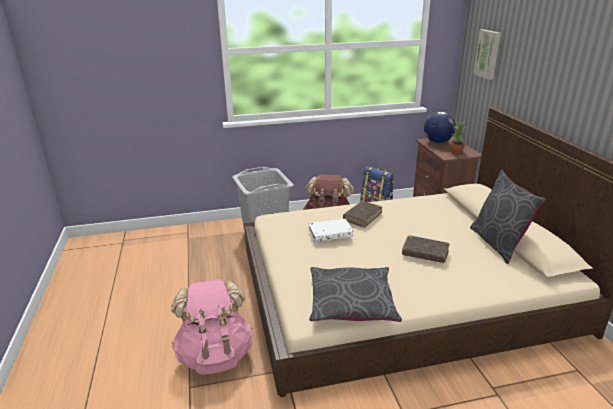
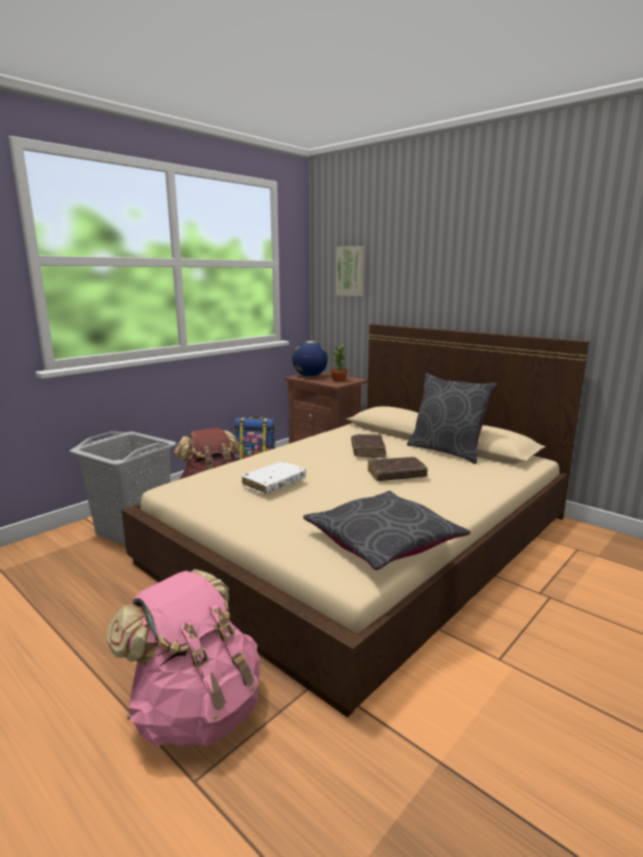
camera: 35 degrees left, 10 degrees down
(362, 217) = (290, 460): brown book -> brown book (367, 451)

